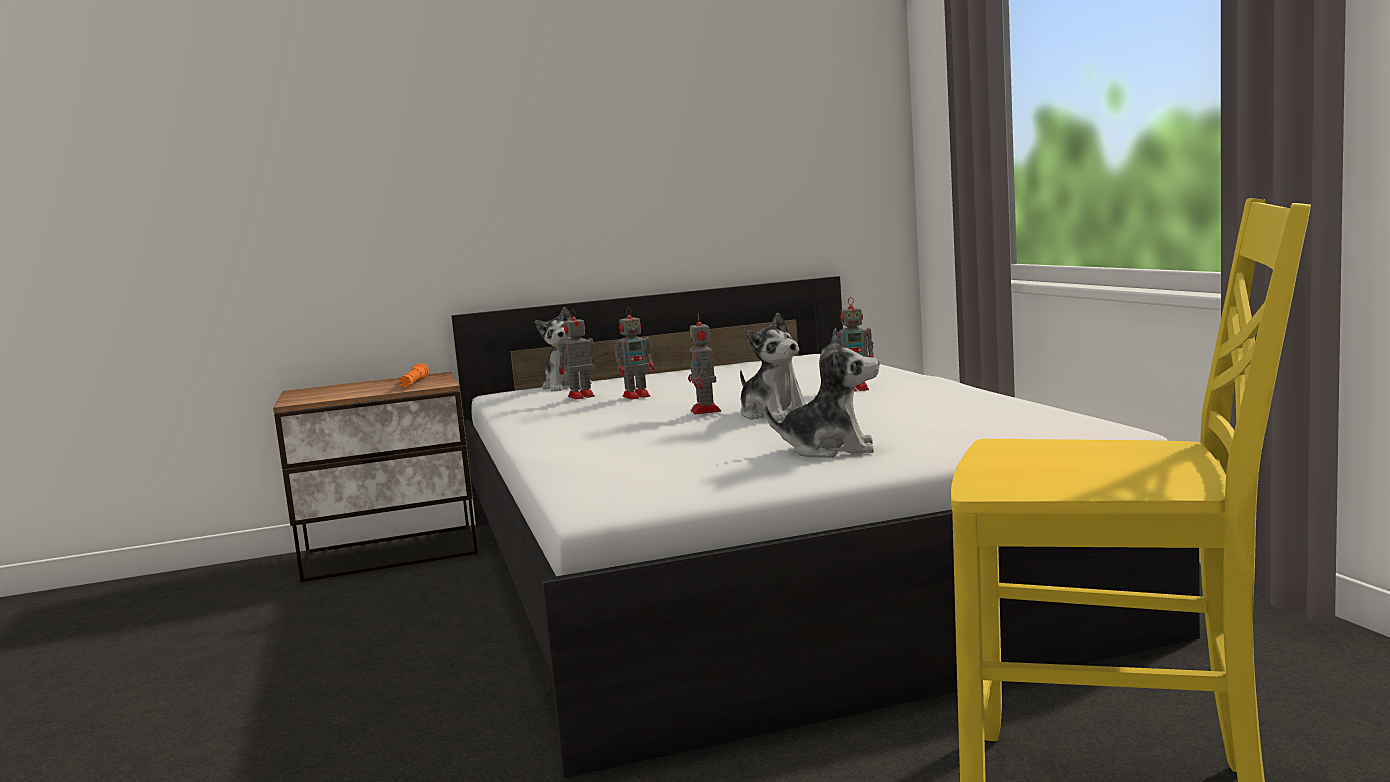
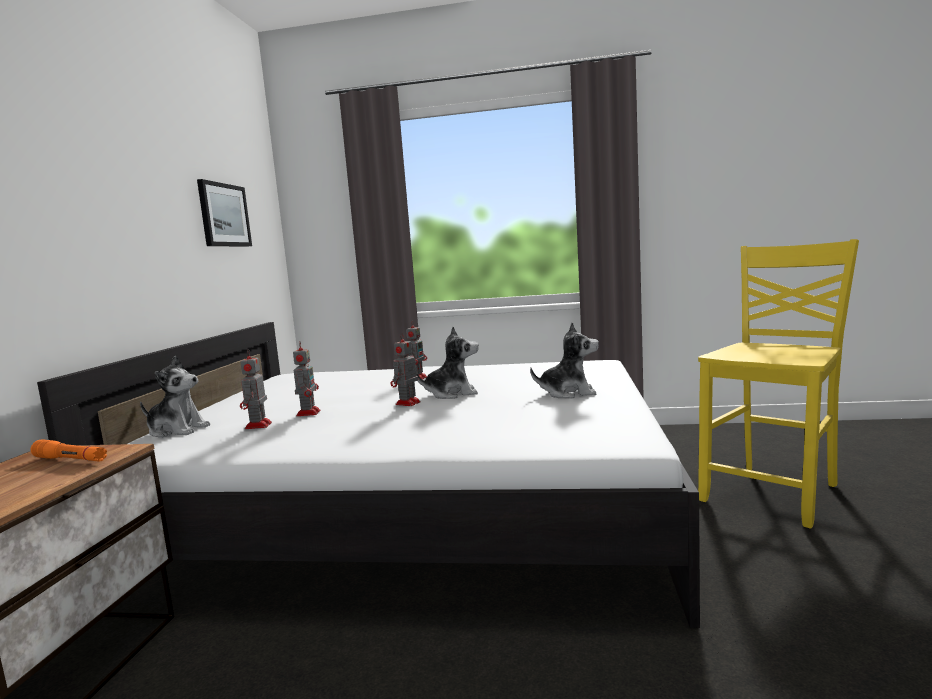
camera: 65 degrees left, 0 degrees up
(706, 411) = (407, 403): toy robot -> toy robot turned 105 degrees clockwise
(759, 130) = (224, 215): none -> picture
(830, 449) = (568, 393): plush toy -> plush toy turned 60 degrees clockwise

